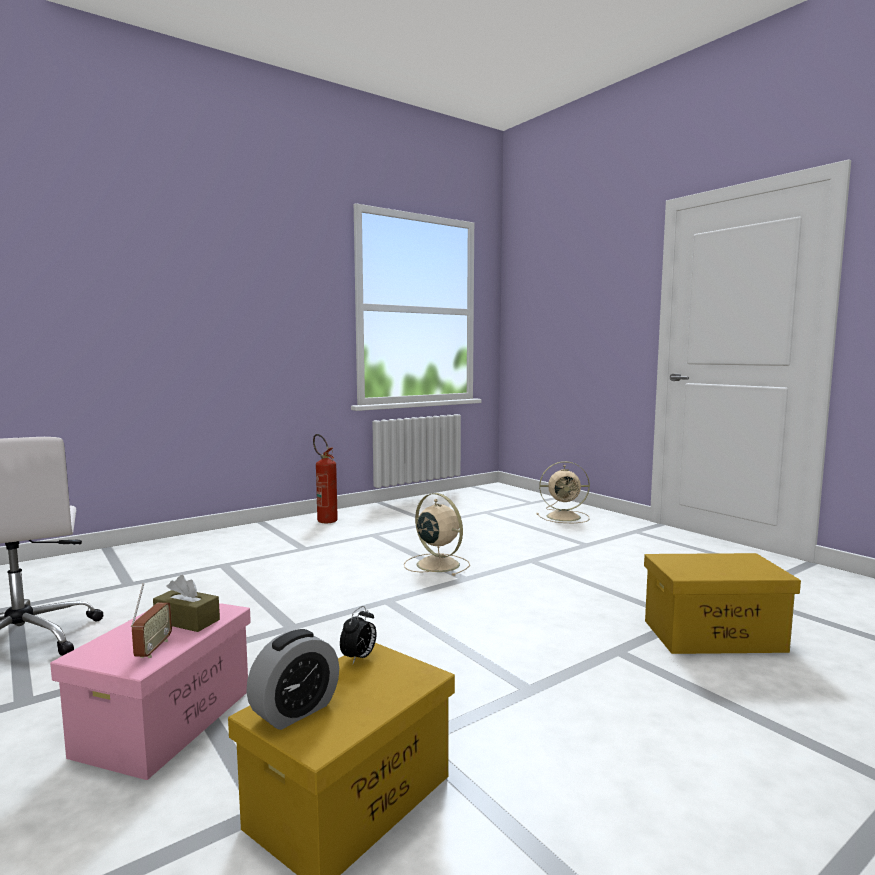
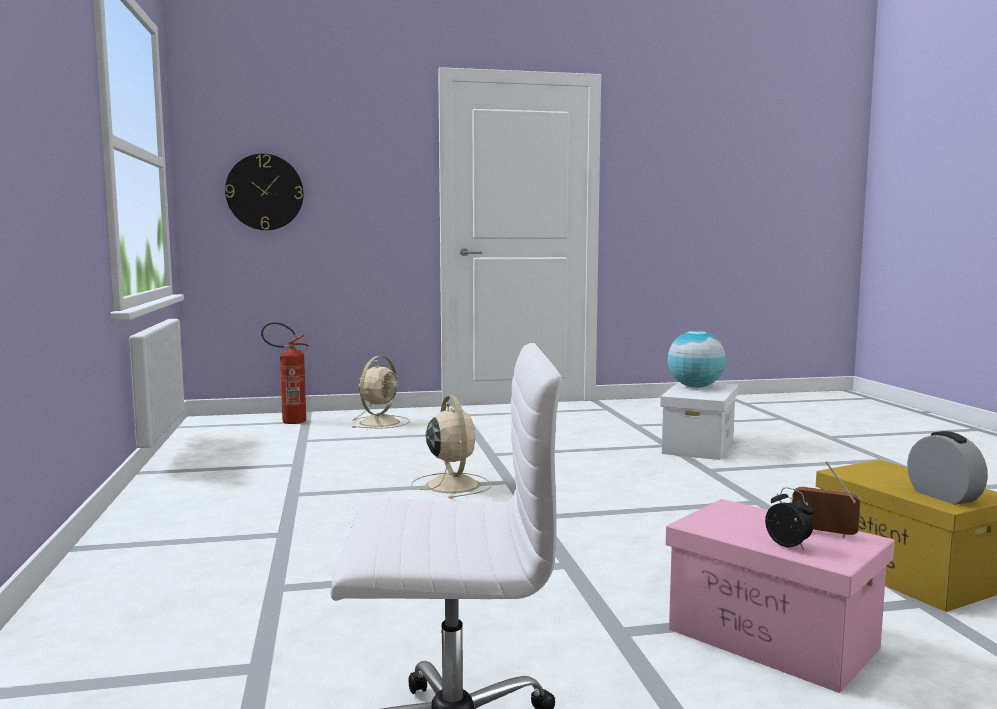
camera: 65 degrees left, 0 degrees up
(187, 621) = (751, 520): brown tissue box -> none
(324, 520) = (162, 509): fire extinguisher -> fire extinguisher (288, 422)
(359, 658) = (852, 475): alarm clock -> alarm clock (789, 546)
(436, 564) = (452, 484): beige fan -> beige fan turned 90 degrees clockwise
(543, 327) = (264, 192): none -> wall clock
(714, 635) = (698, 445): yellow storage box -> white storage box
(728, 562) = (695, 387): none -> globe

